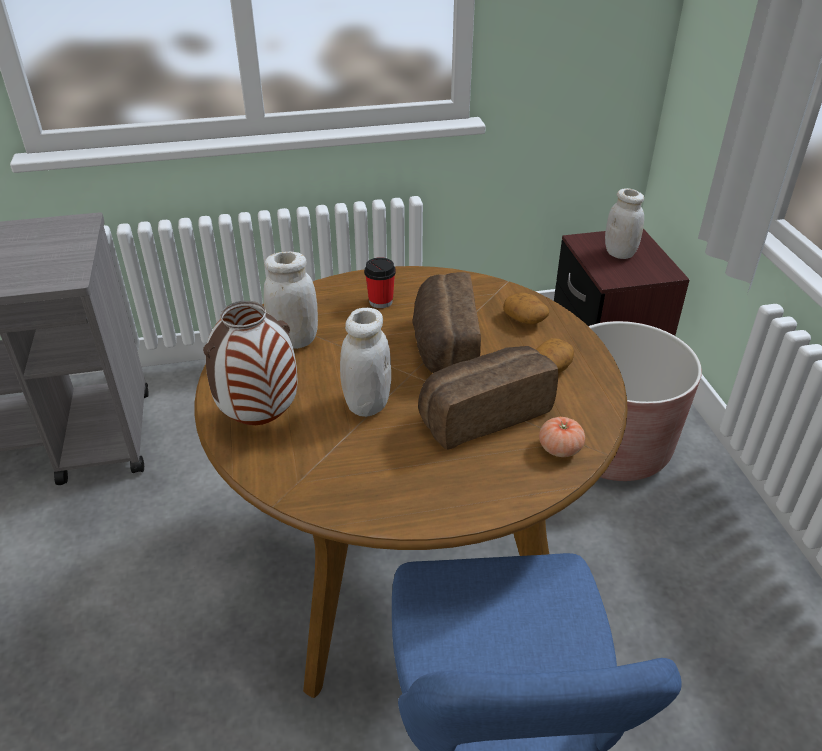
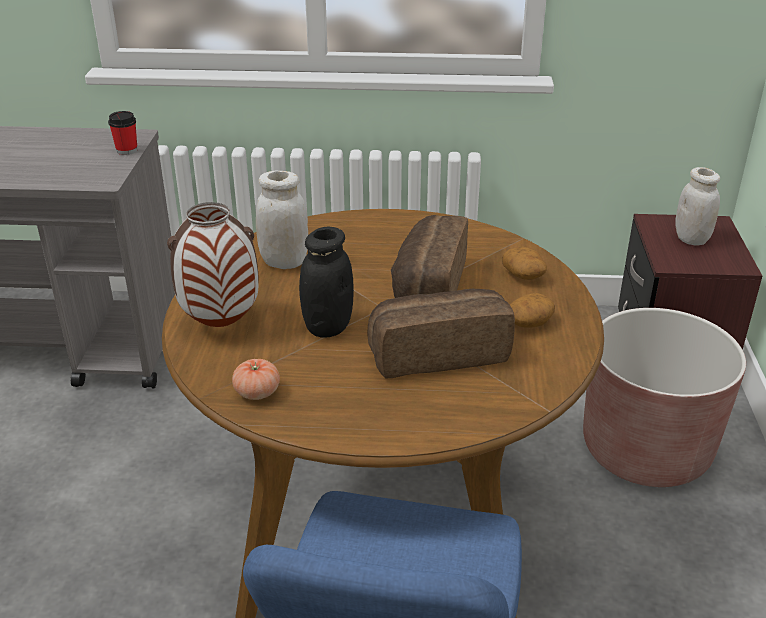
camera: 15 degrees right, 5 degrees down
(367, 404) = (327, 327): white jar -> black jar
(380, 301) = (383, 239): cup -> cup (127, 150)
(560, 448) = (501, 397): tomato -> tomato (257, 392)

